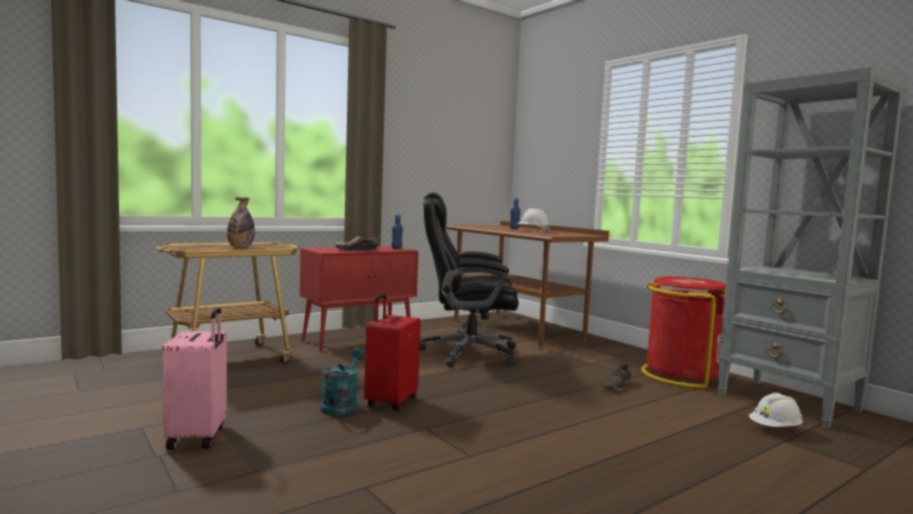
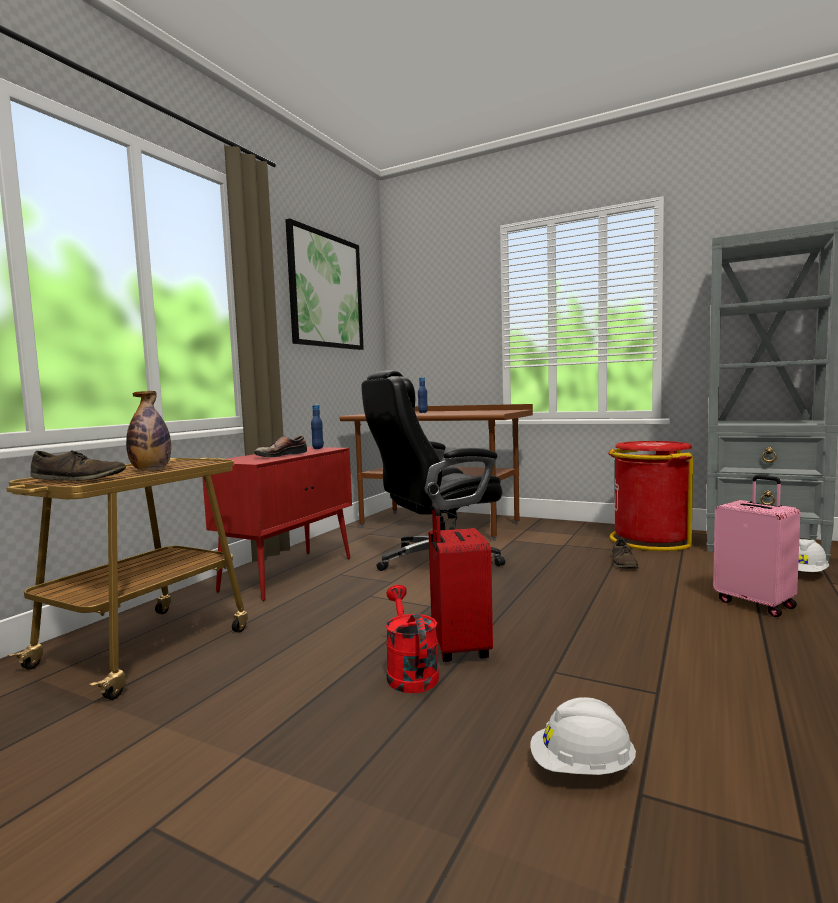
camera: 25 degrees left, 0 degrees up
(192, 247) = (78, 478): none -> brown shoe
(199, 437) = (282, 806): pink suitcase -> pink suitcase (755, 603)
(341, 406) = (409, 672): turquoise watering can -> red watering can
(445, 121) = (326, 291): none -> picture
(532, 231) = (452, 412): white hard hat -> white hard hat (582, 768)

